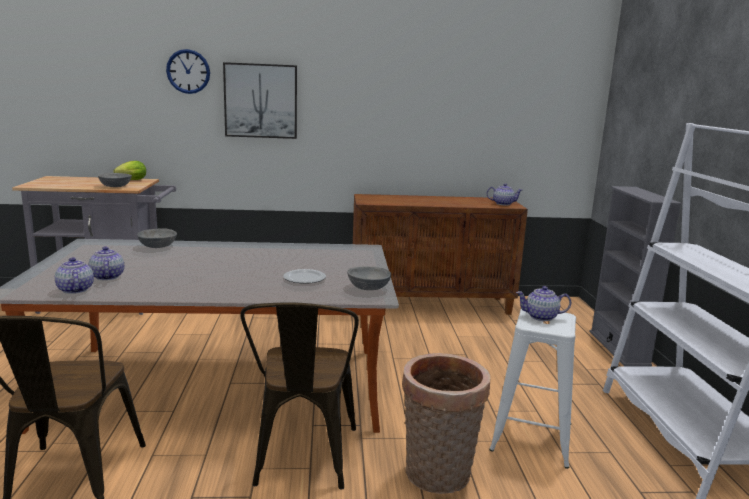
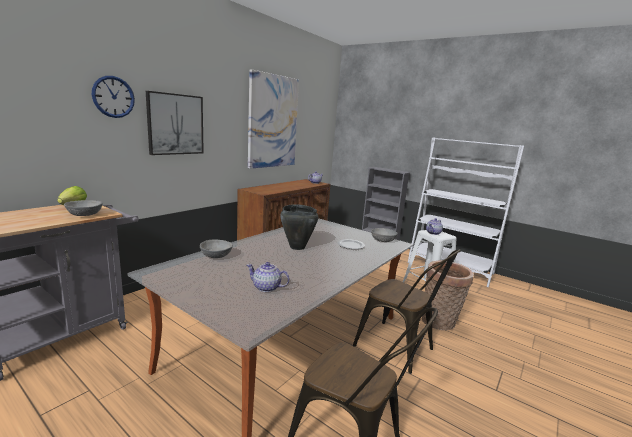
camera: 50 degrees left, 0 degrees up
(75, 290) = (283, 305): teapot -> none
(243, 261) = (297, 247): none -> black cooking pot
(431, 97) = (273, 122): none -> picture

